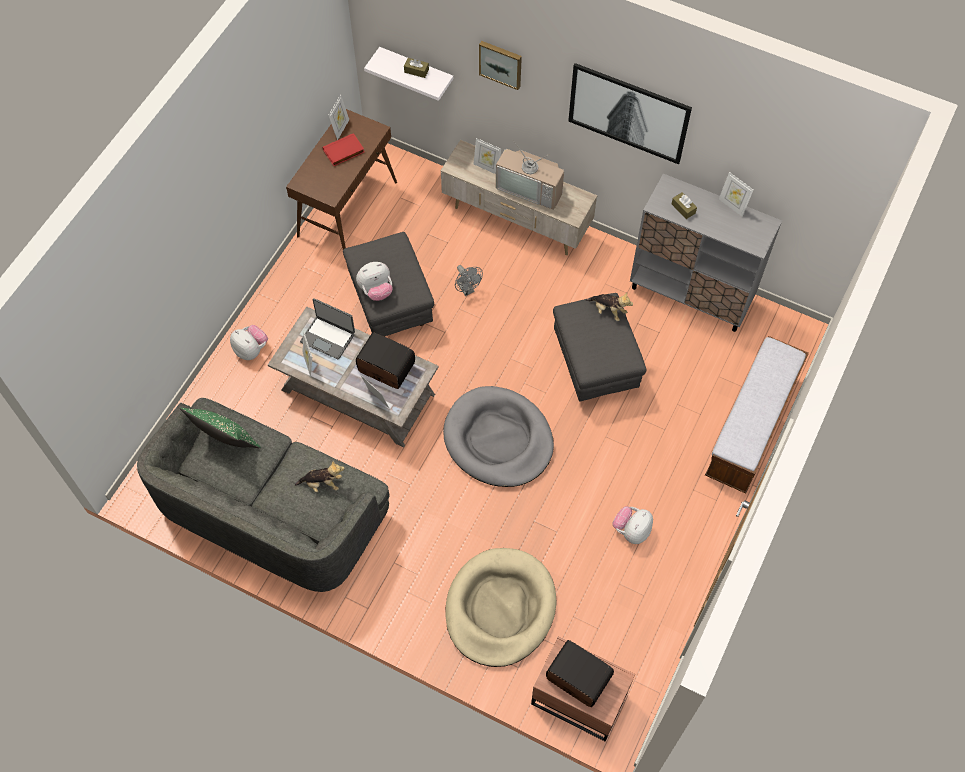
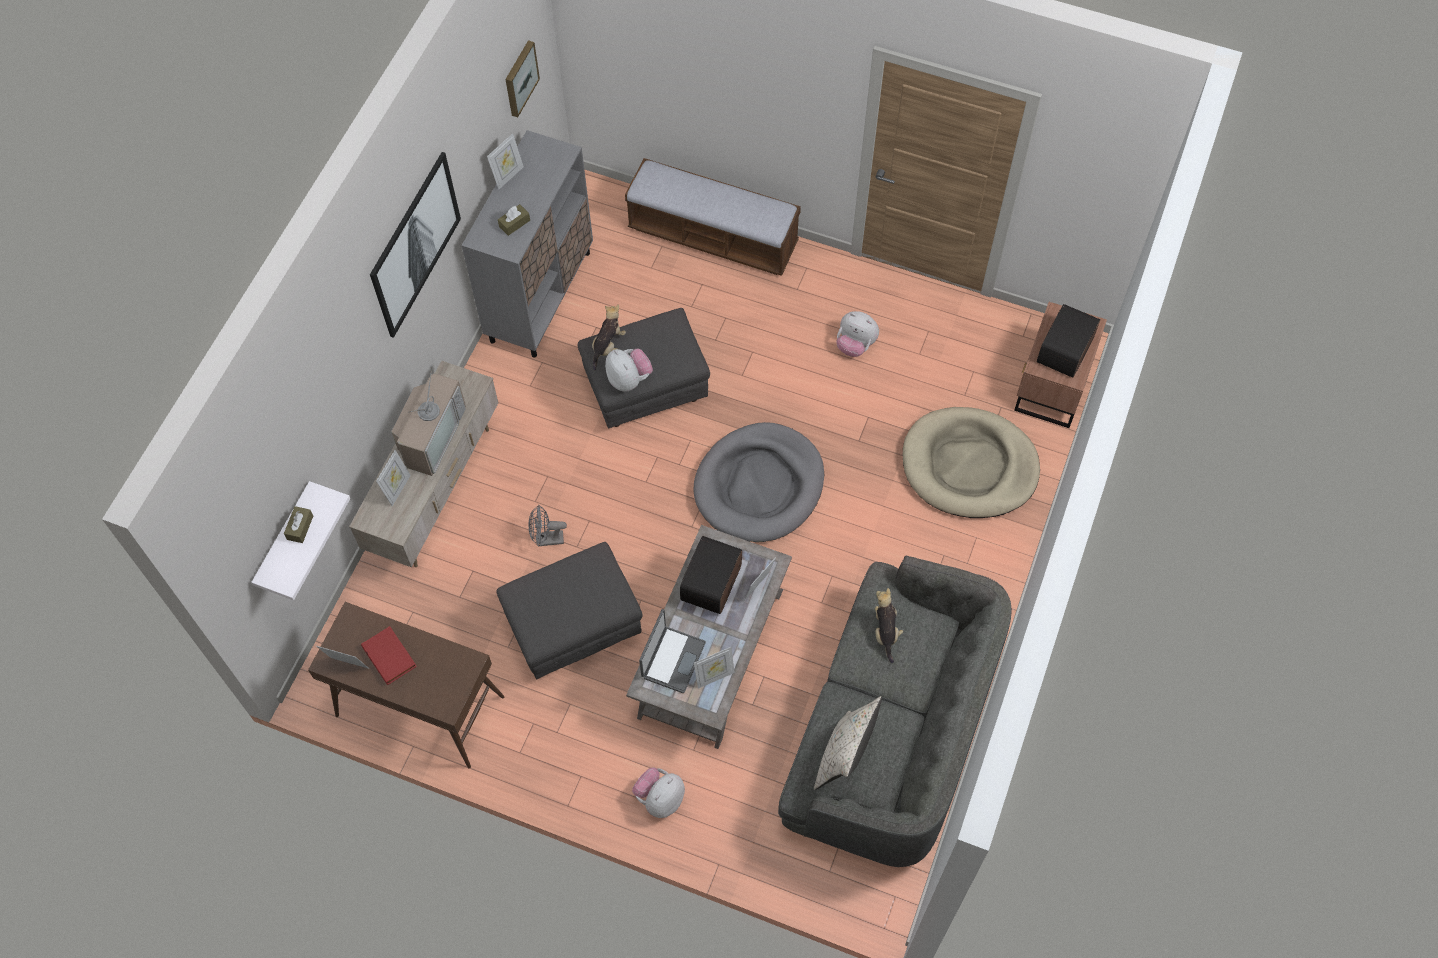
camera: 95 degrees left, 0 degrees up
(226, 441) = (845, 756): green pillow -> beige pillow
(376, 290) = (597, 607): plush toy -> plush toy (629, 379)
(467, 289) = (547, 540): grey fan -> grey fan turned 150 degrees counterclockwise
(501, 63) = (330, 389): picture -> picture (519, 78)

